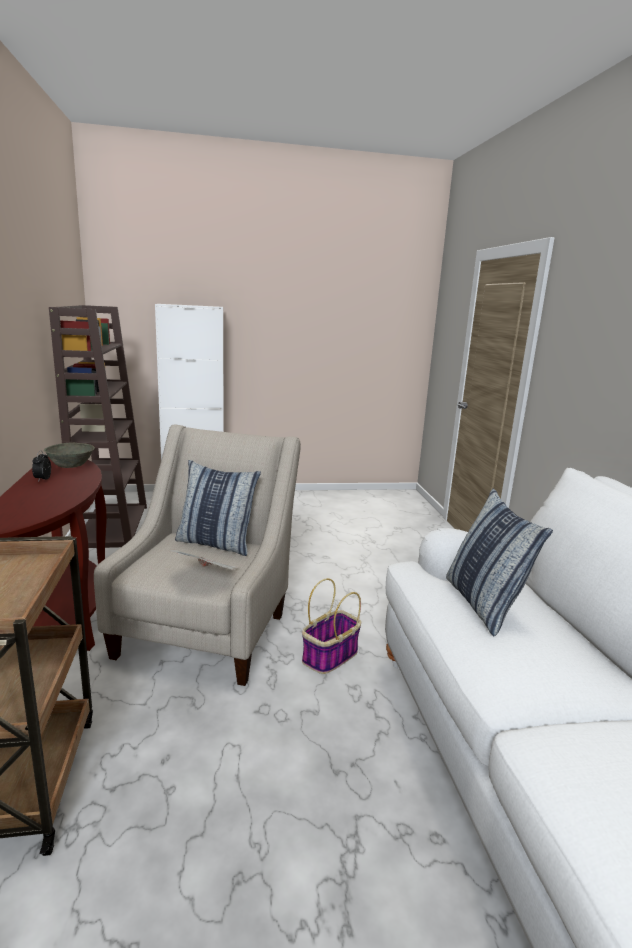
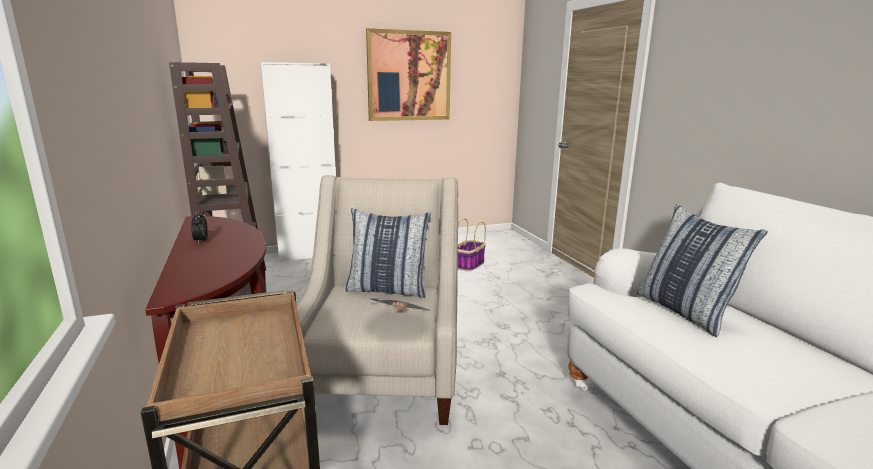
camera: 10 degrees left, 0 degrees up
(71, 465) = (220, 225): grey bowl -> none
(309, 321) = (409, 76): none -> picture
(330, 657) = (512, 385): basket -> basket (469, 265)

